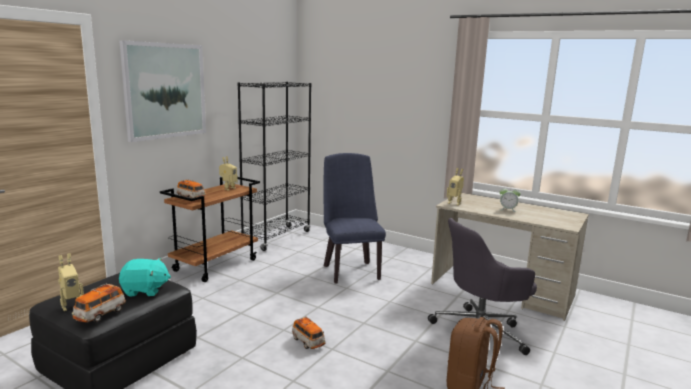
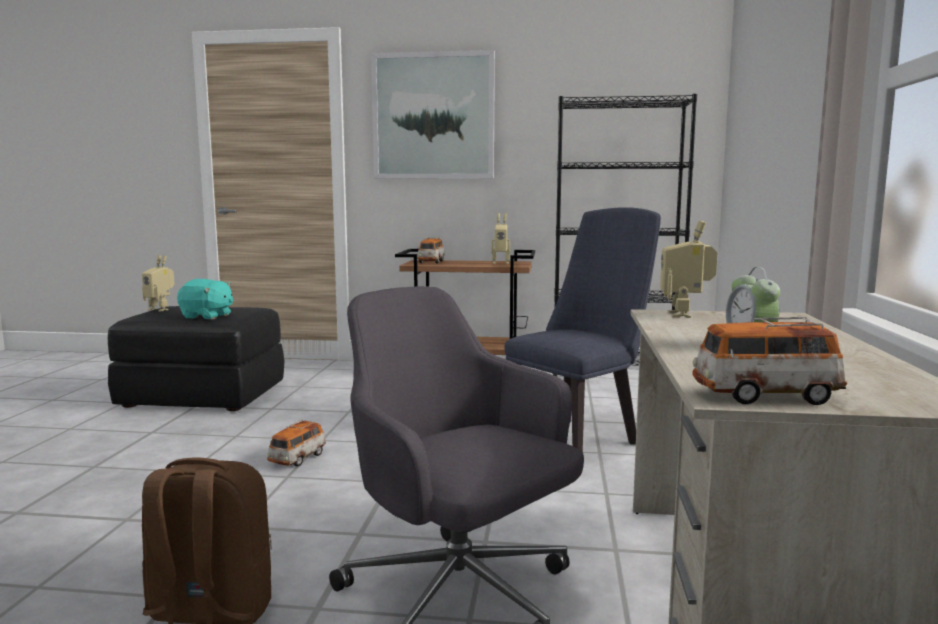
camera: 65 degrees right, 5 degrees down
(100, 315) = (142, 317): toy car -> toy car (764, 396)
(145, 290) = (207, 316): turquoise plush toy -> turquoise plush toy turned 45 degrees counterclockwise

